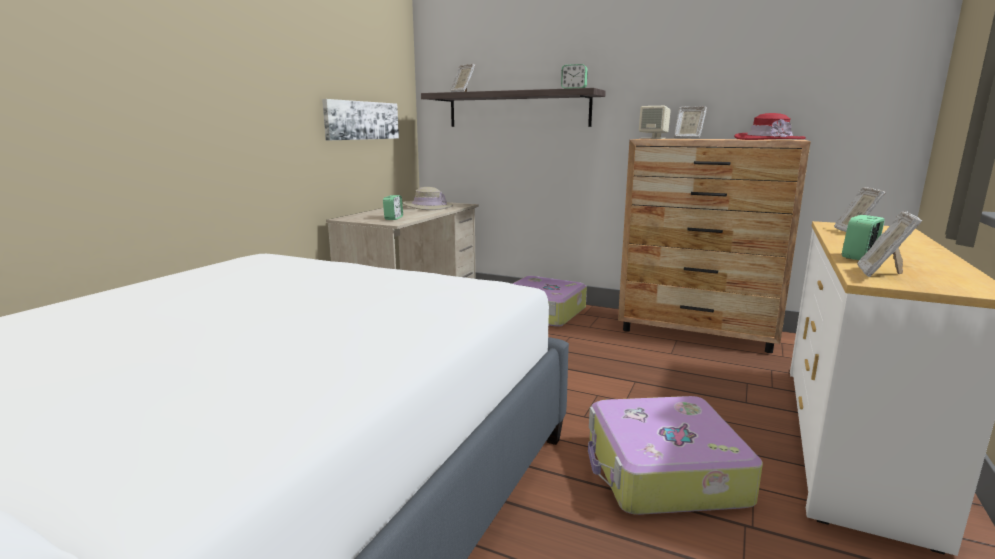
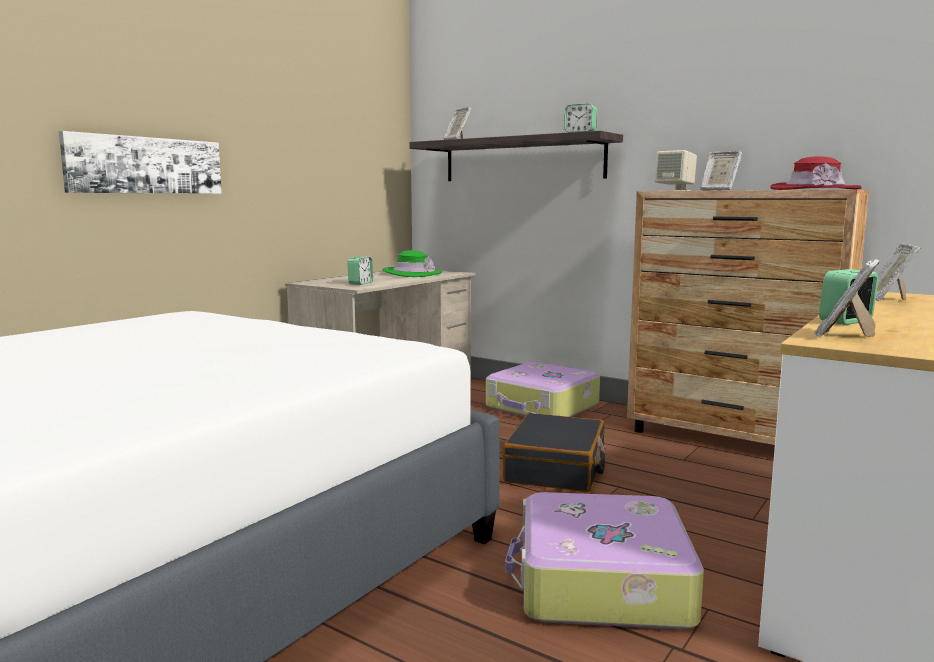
camera: 10 degrees right, 5 degrees down
(362, 120) = (337, 172): picture -> picture (145, 165)
(427, 206) = (412, 274): beige hat -> green hat
(580, 369) = (556, 469): none -> black suitcase

